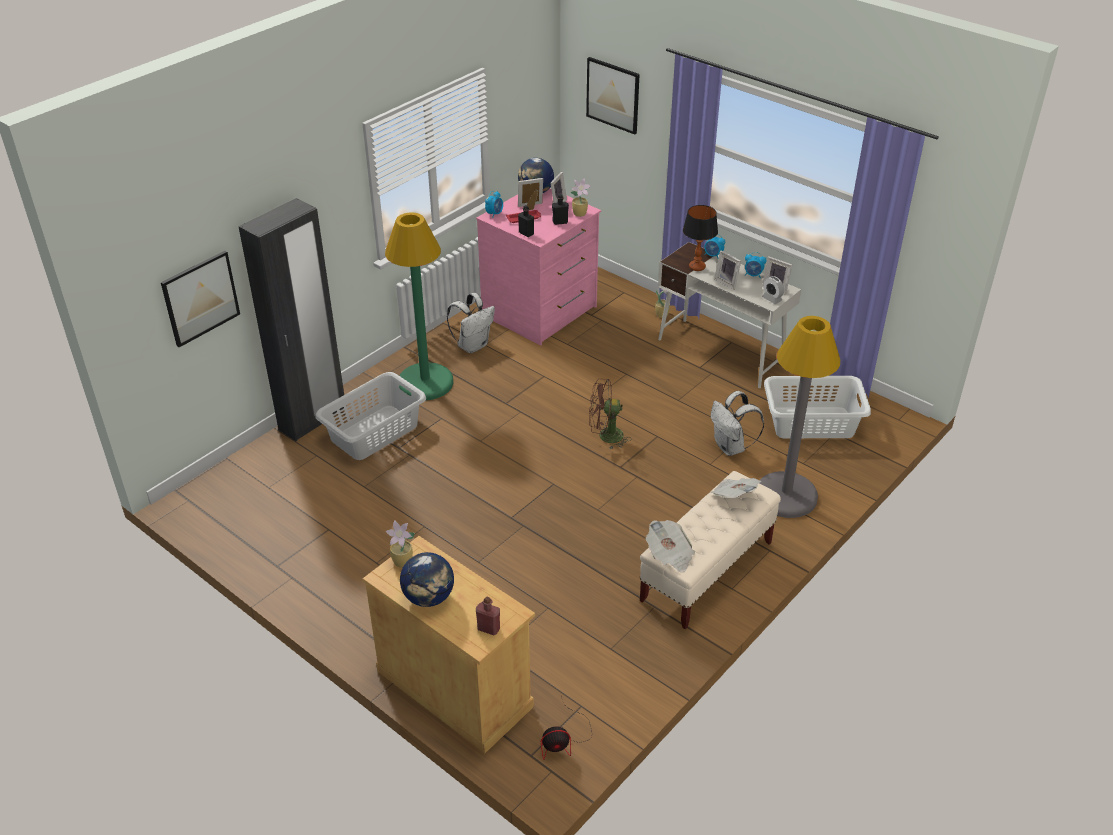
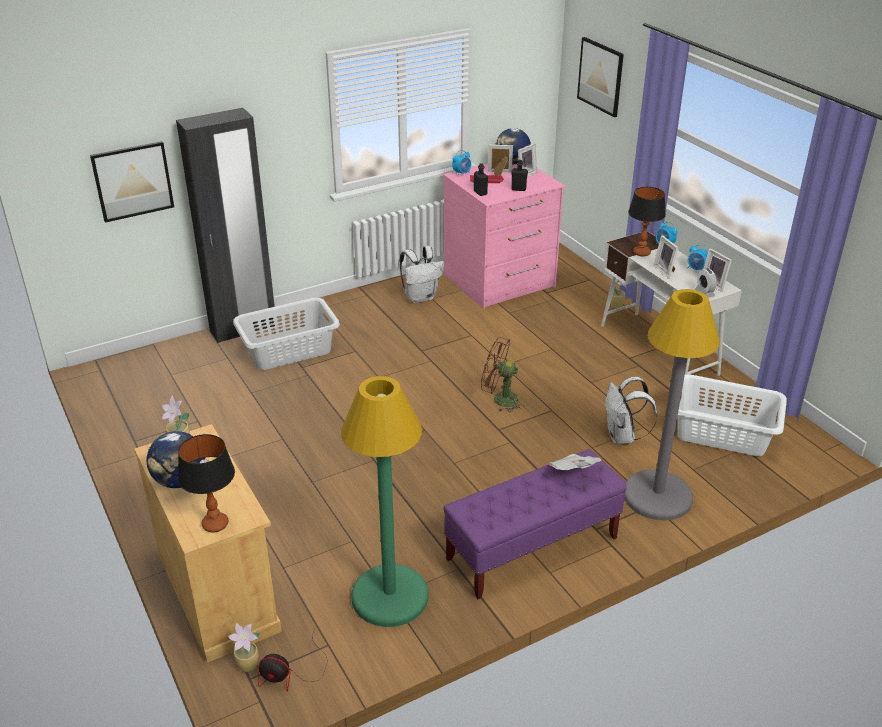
camera: 20 degrees right, 5 degrees down
(425, 383) = (359, 319): green floor lamp -> green floor lamp (390, 596)
(488, 628) = (215, 524): red bottle -> table lamp
(580, 214) = (542, 185): potted plant -> potted plant (248, 665)
(670, 555) = (472, 512): newspaper -> none
(706, 572) = (532, 549): beige bench -> purple bench

